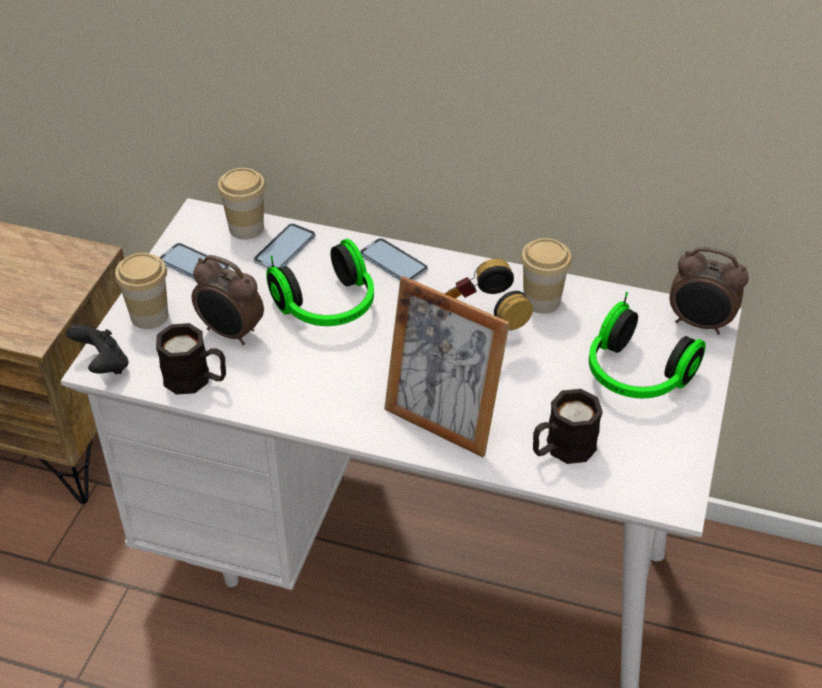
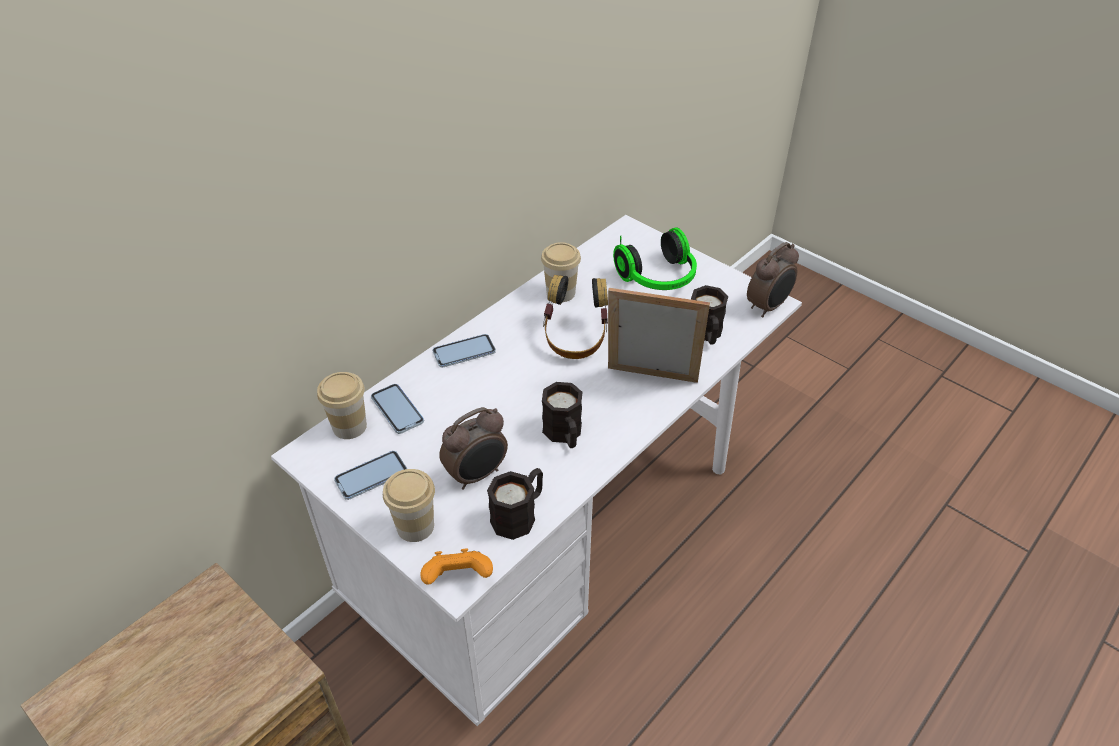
camera: 65 degrees left, 0 degrees up
(103, 365) = (458, 578): black game controller -> orange game controller
(319, 377) = (564, 434): none -> black mug
(328, 307) = (489, 405): headphones -> none
(442, 422) = (650, 382): picture frame -> picture frame turned 135 degrees counterclockwise
(699, 324) = (629, 235): alarm clock -> alarm clock (768, 307)

